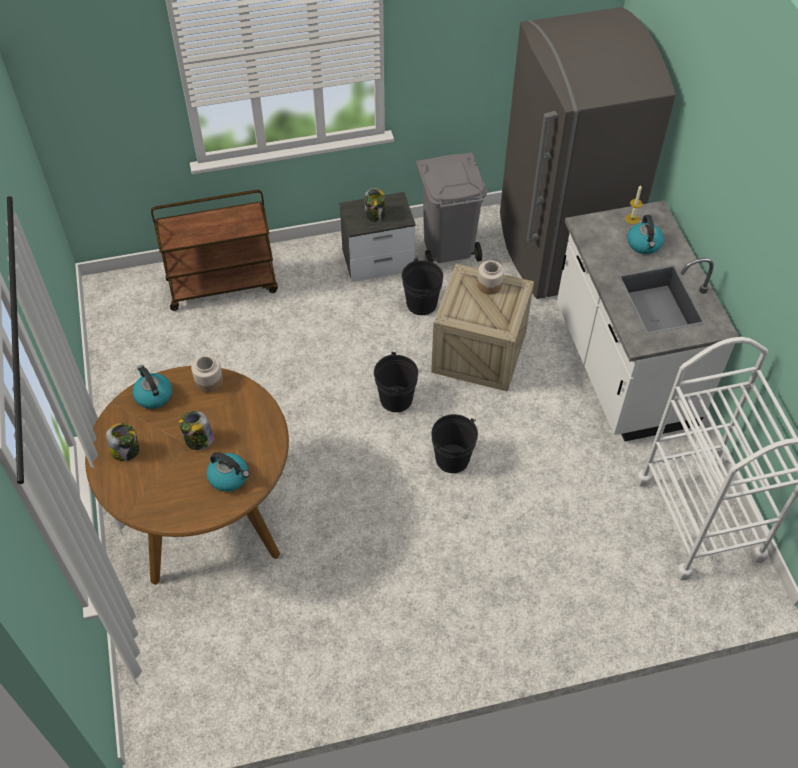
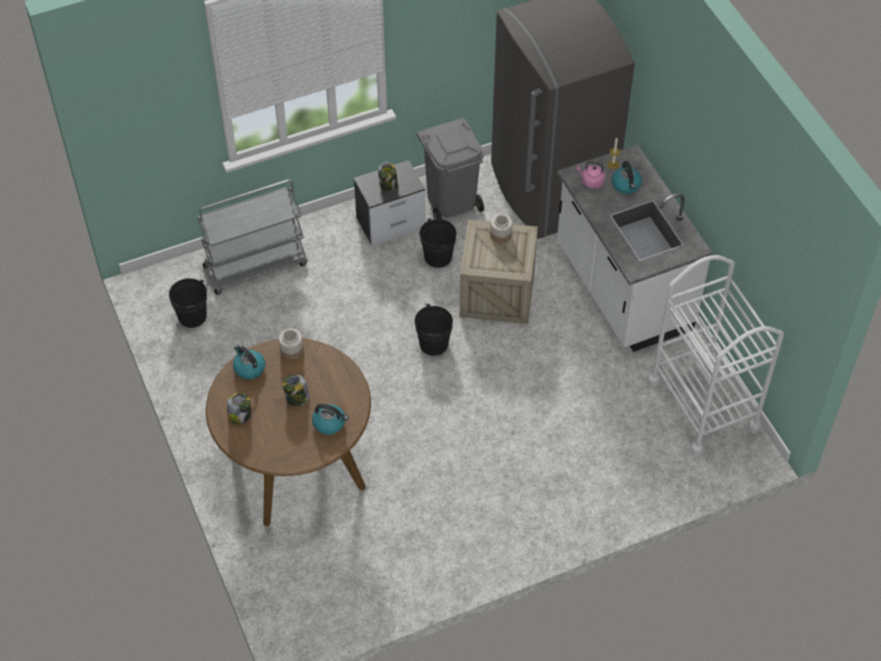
camera: 10 degrees left, 0 degrees up
(223, 285) = (256, 264): brown cart -> grey cart
(452, 459) = (492, 387): black bucket -> black bucket (192, 316)
(602, 235) = (591, 181): none -> pink kettle

